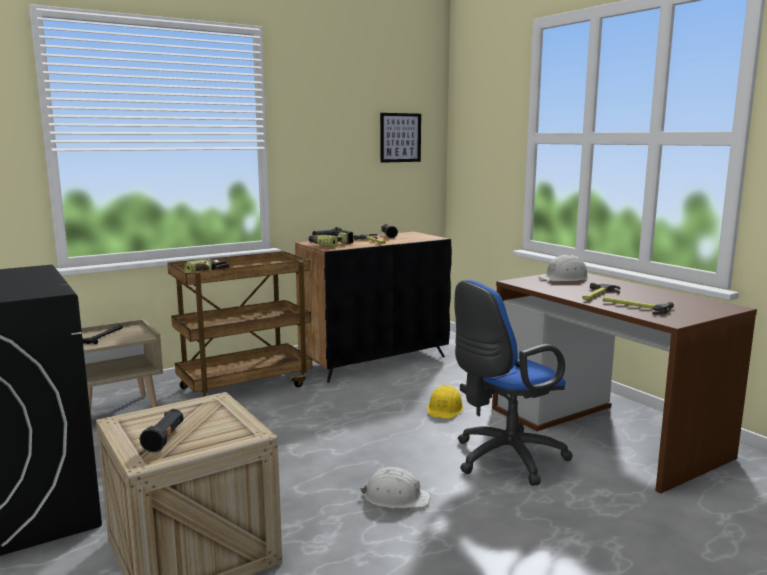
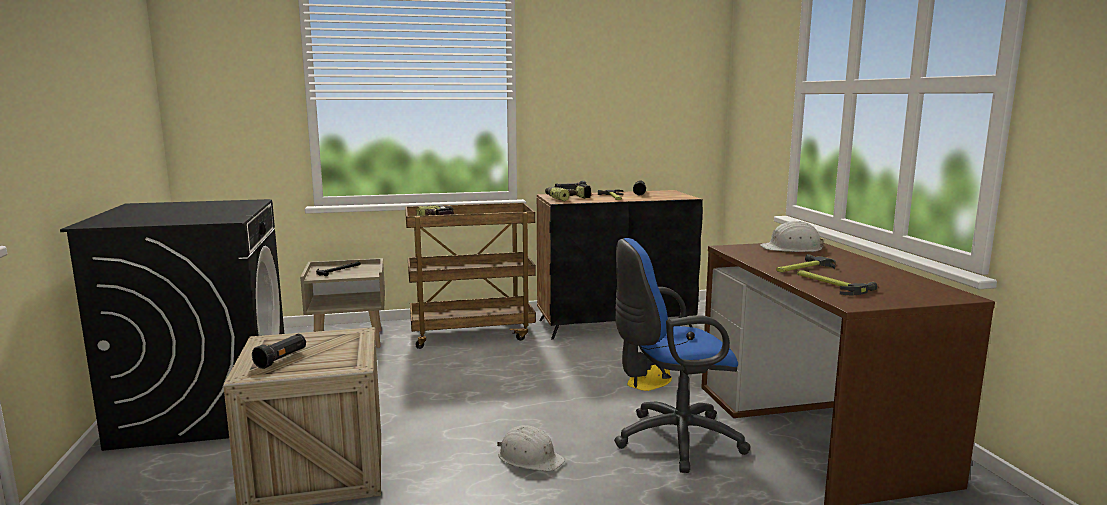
camera: 20 degrees right, 0 degrees up
(400, 137) = (668, 88): picture -> none

